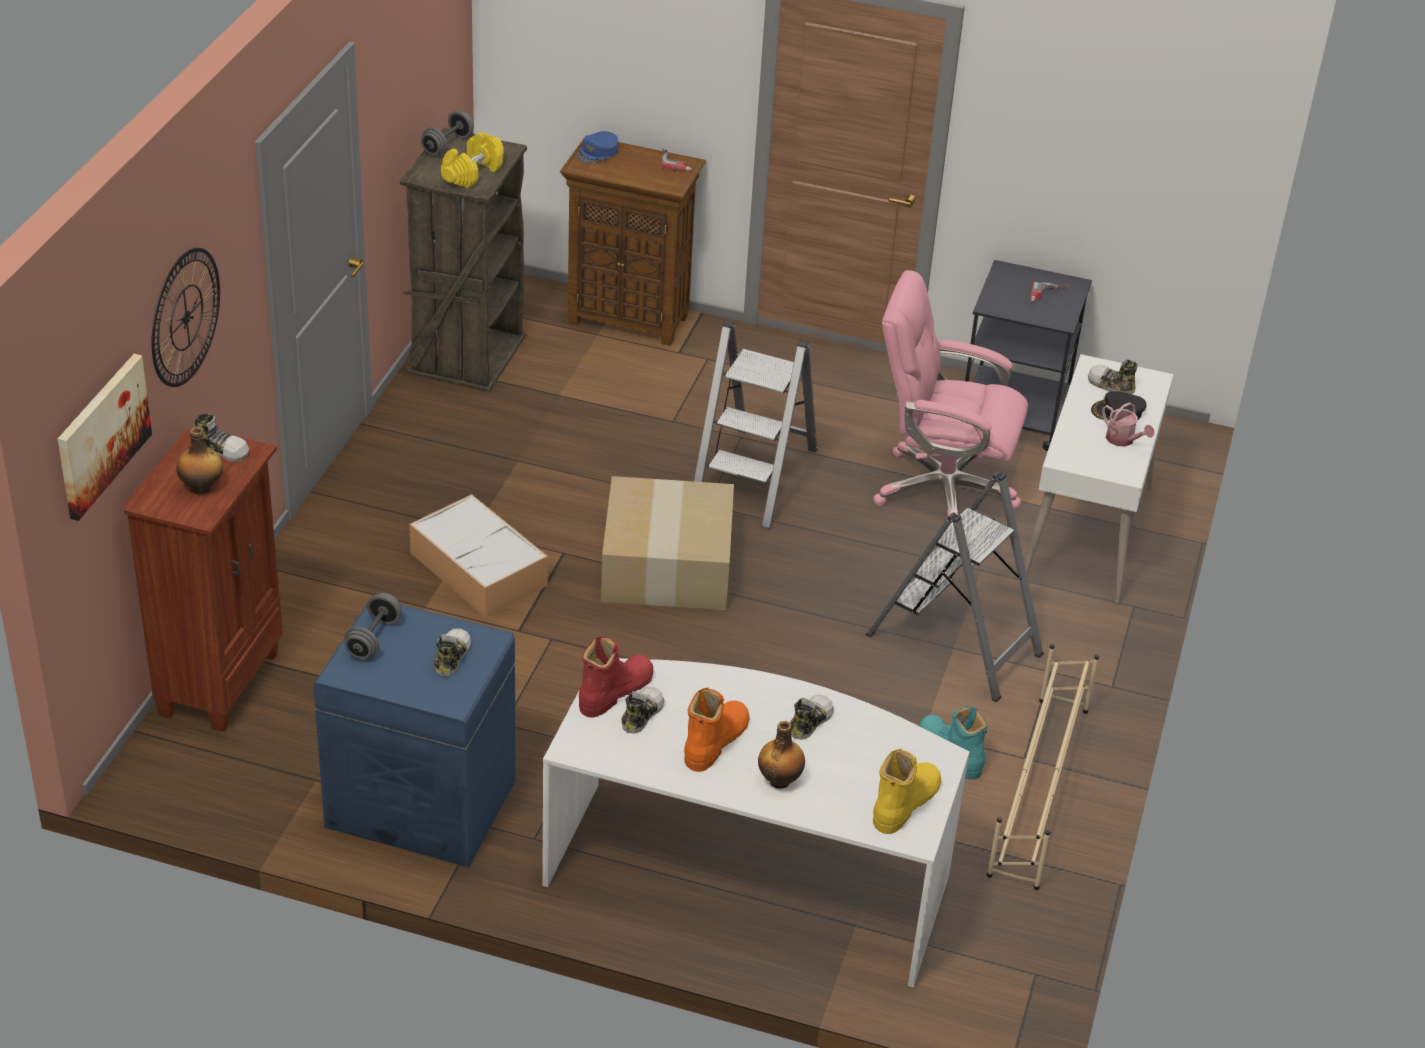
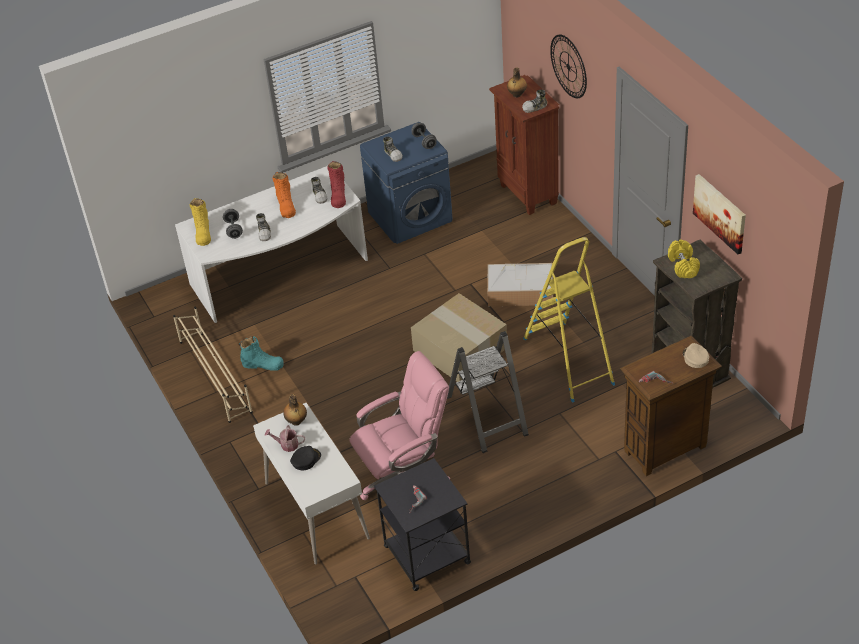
camera: 140 degrees right, 5 degrees up
(102, 435) = (526, 37): picture -> picture (720, 213)
(448, 145) = (719, 270): grey dumbbell -> grey dumbbell (233, 229)
(570, 457) = (567, 360): none -> yellow step ladder
(598, 152) = (695, 358): blue cap -> beige cap
(780, 780) = (250, 210): bottle -> bottle (296, 421)
(956, 645) = (310, 408): grey step ladder -> none
(1110, 385) = (325, 473): shoe -> none

